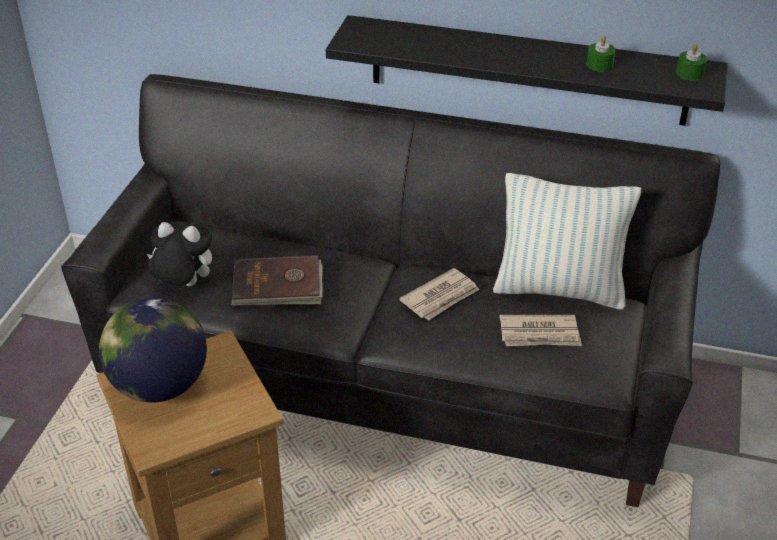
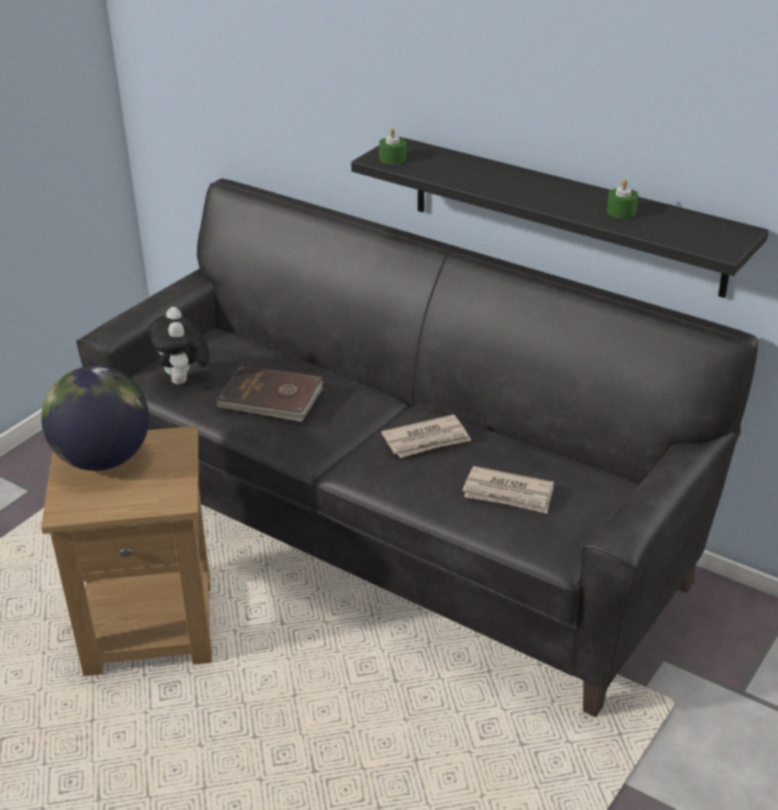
camera: 20 degrees right, 5 degrees down
(183, 285) = (184, 381): plush toy -> plush toy turned 135 degrees counterclockwise
(559, 289) = (559, 458): pillow -> none
(690, 73) = (716, 233): green candle -> green candle (392, 158)

